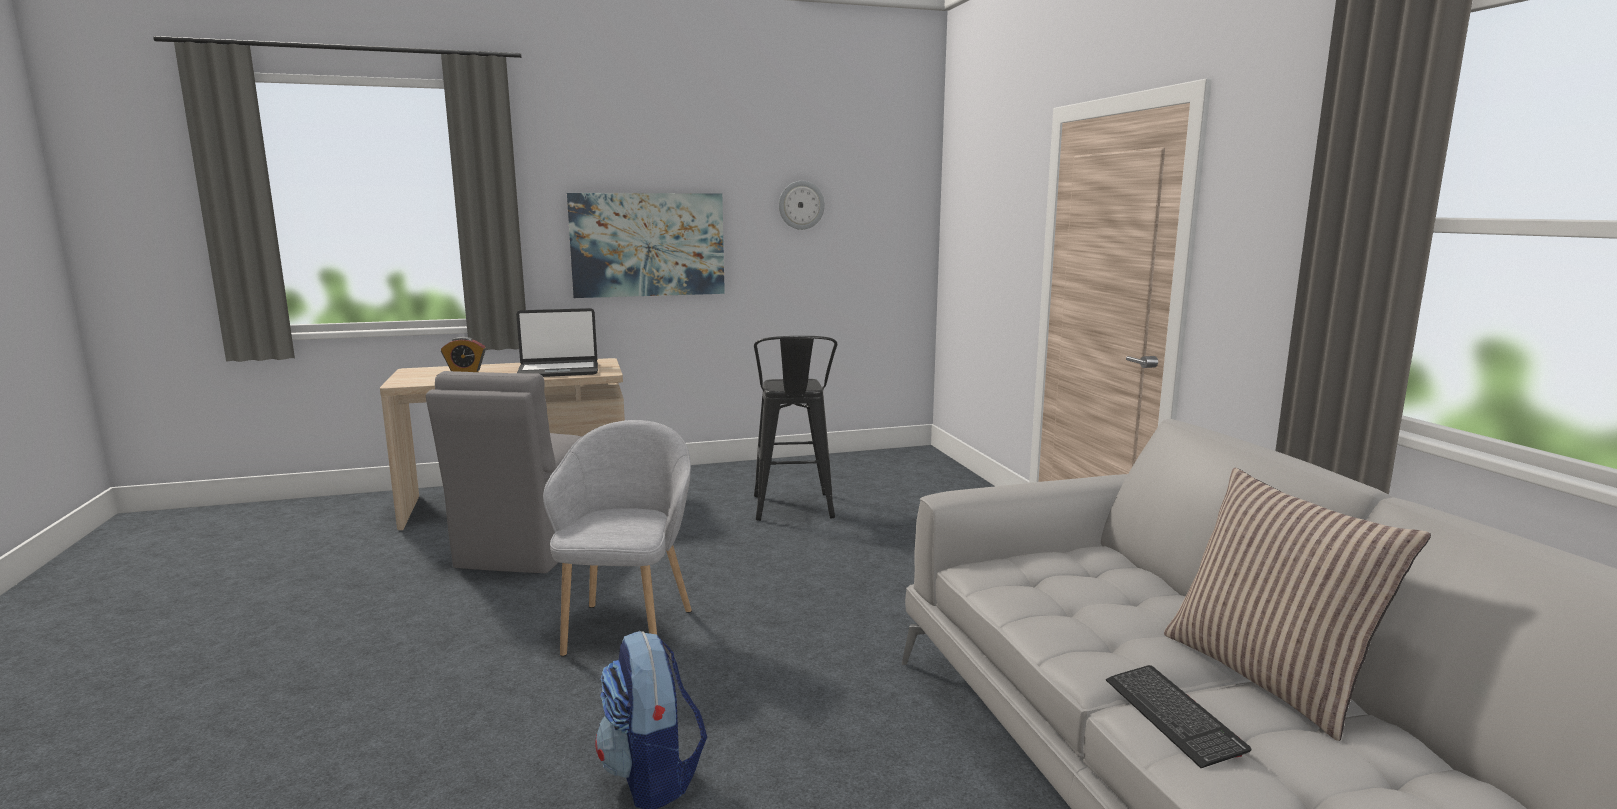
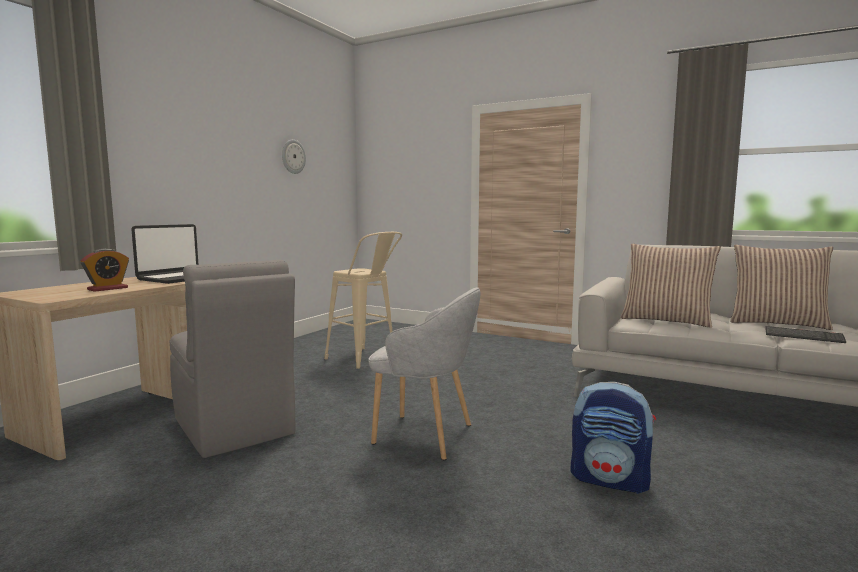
camera: 45 degrees left, 5 degrees down
(628, 628) = (426, 436): grey armchair -> grey armchair turned 150 degrees clockwise
(648, 245) = (201, 177): picture -> none
(793, 511) = (366, 359): black stool -> beige stool
(1055, 587) = (666, 320): none -> pillow

